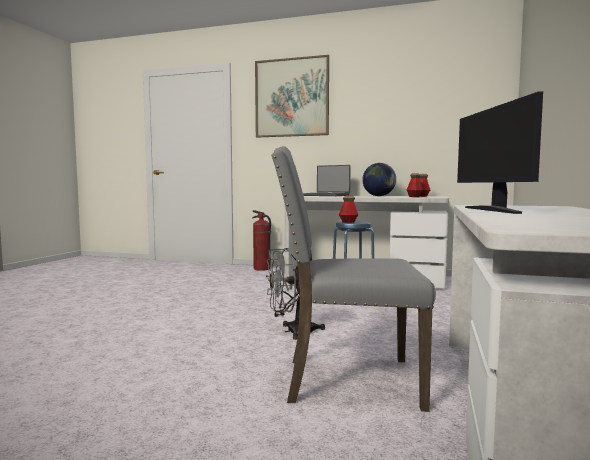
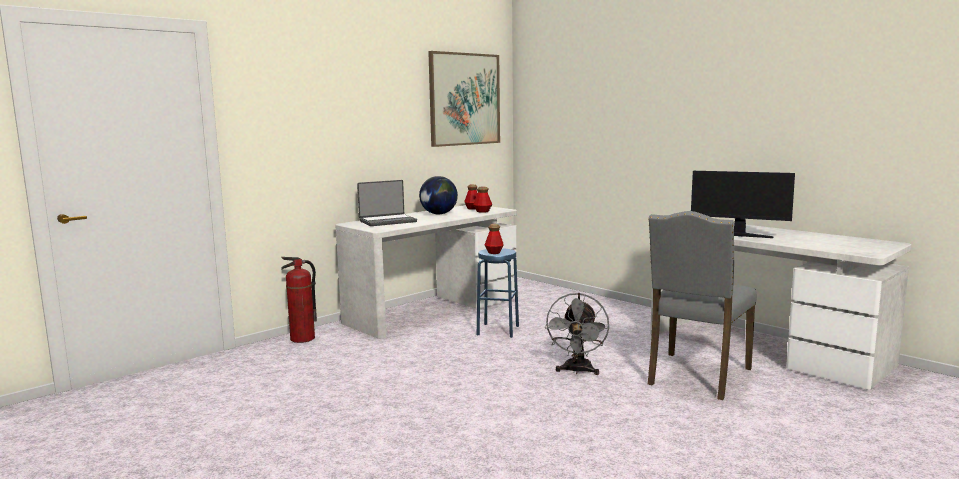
camera: 60 degrees left, 5 degrees up
(291, 98) = (308, 87): picture -> picture (464, 99)

